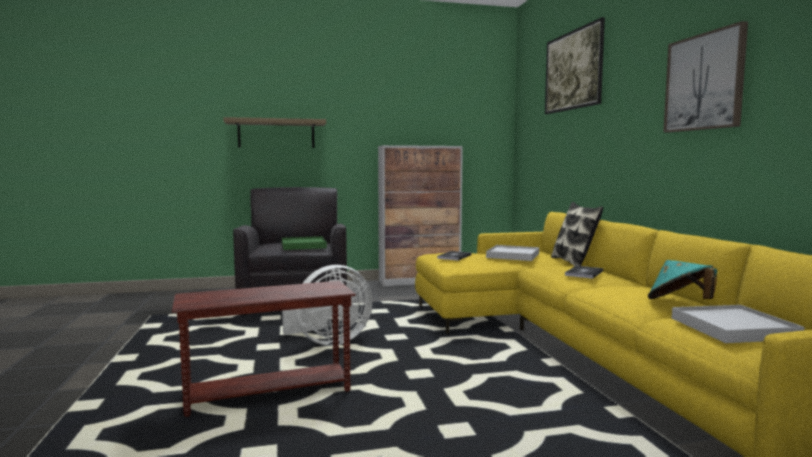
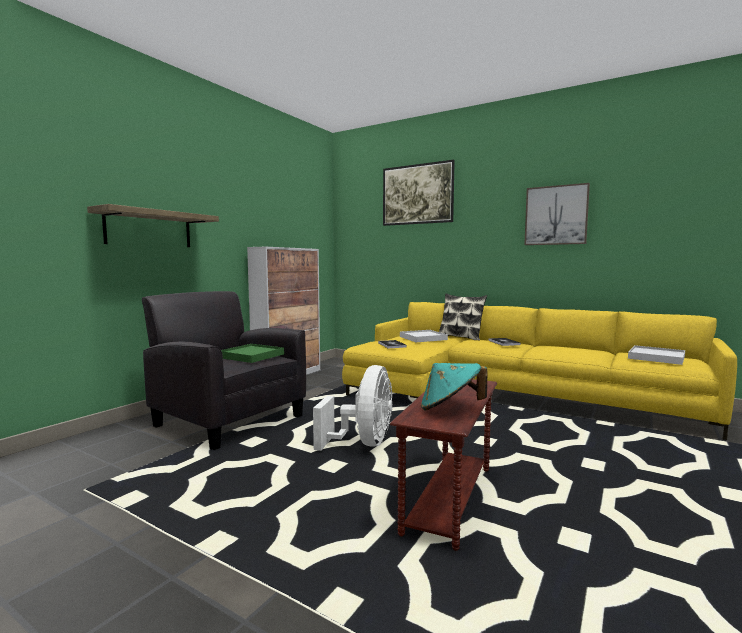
camera: 45 degrees left, 0 degrees up
(679, 303) = (598, 350): turquoise hat -> turquoise hat (450, 408)

